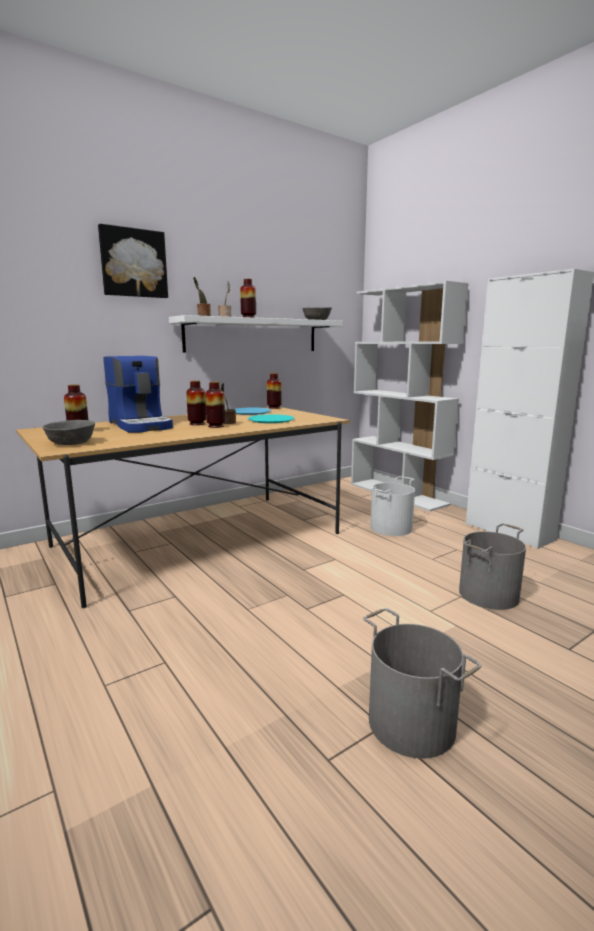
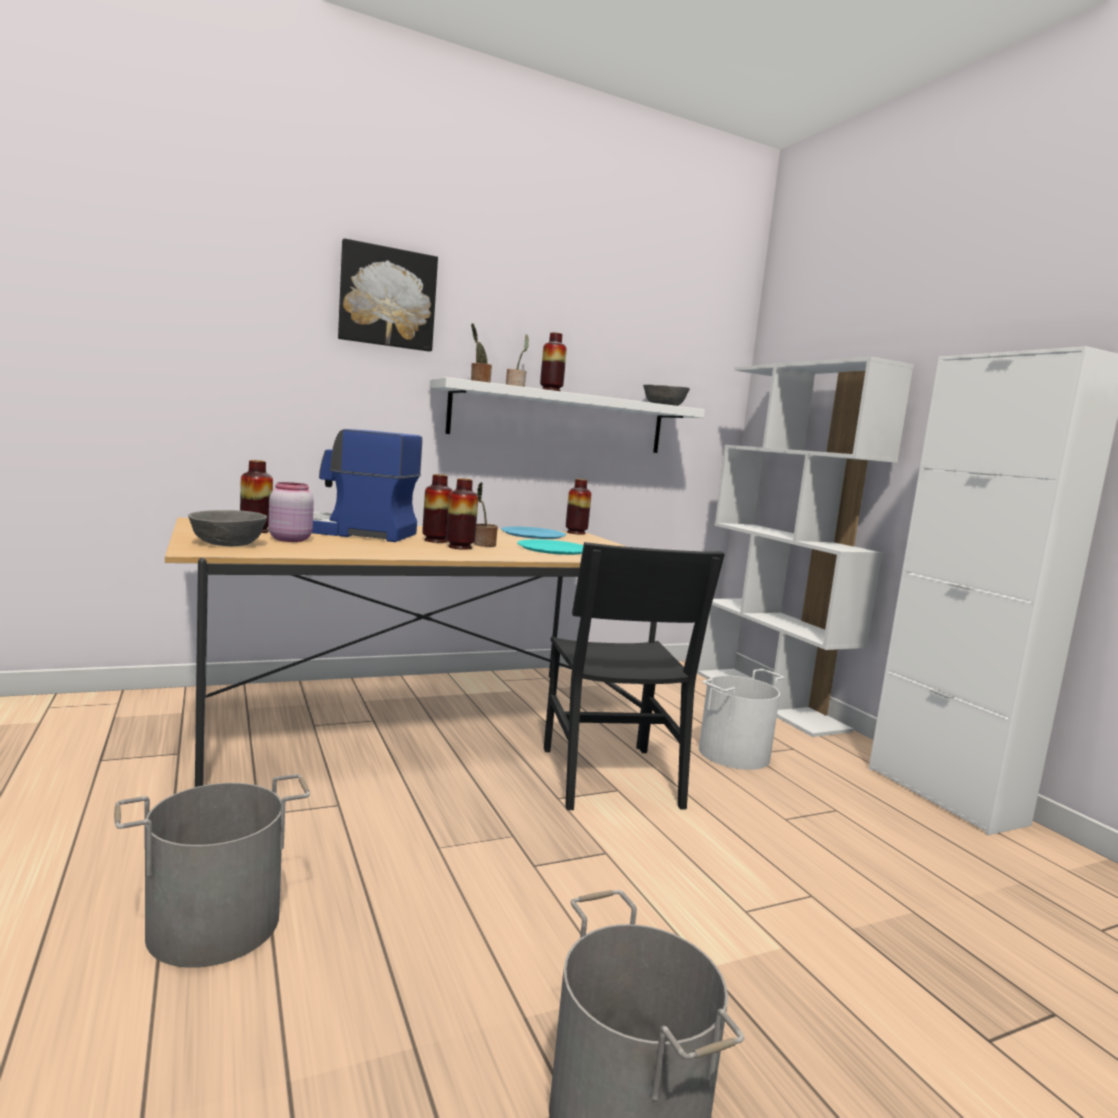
camera: 10 degrees right, 5 degrees down
(107, 435) = (290, 539): none -> pink jar
(141, 425) = (353, 533): coffee machine -> coffee machine turned 120 degrees clockwise
(327, 552) = (609, 776): none -> black chair
(487, 594) = (863, 901): grey bucket -> grey bucket (214, 923)

